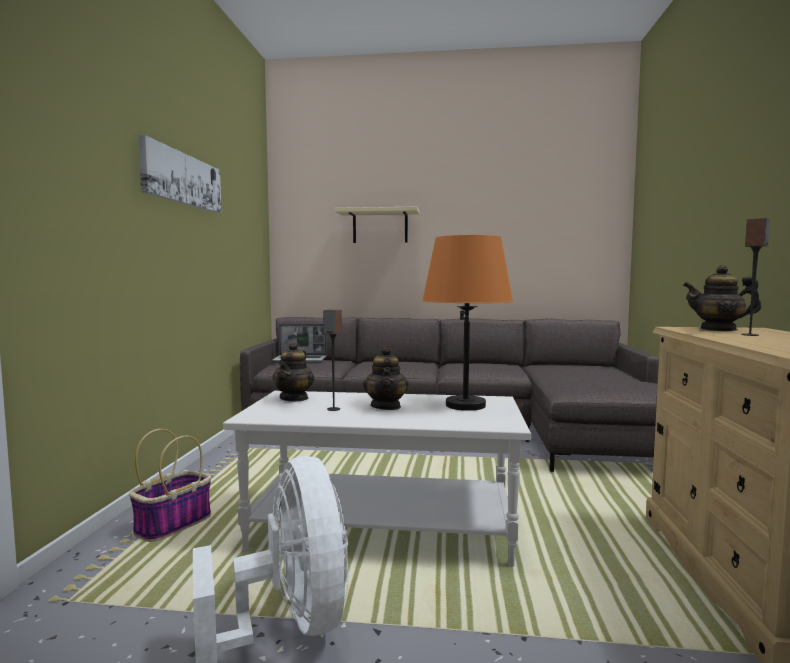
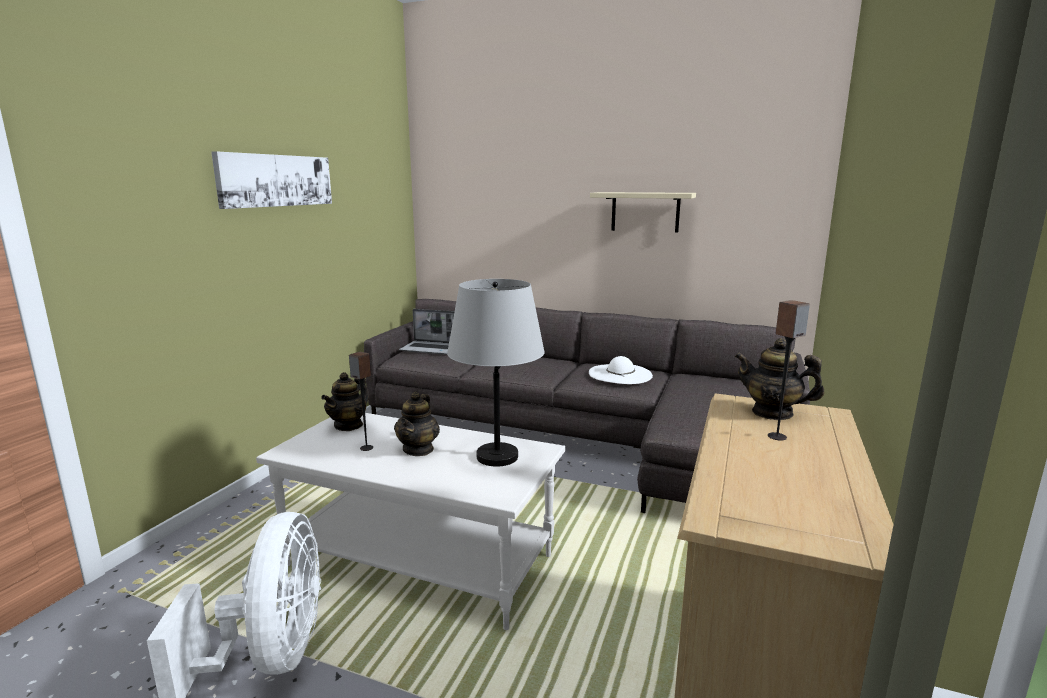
camera: 15 degrees right, 10 degrees up
(173, 524) = (249, 526): basket -> none
(380, 227) = (525, 200): beige shelf -> beige shelf (645, 212)
(466, 405) = (497, 457): orange table lamp -> grey table lamp
(489, 364) = (620, 374): none -> white hat

